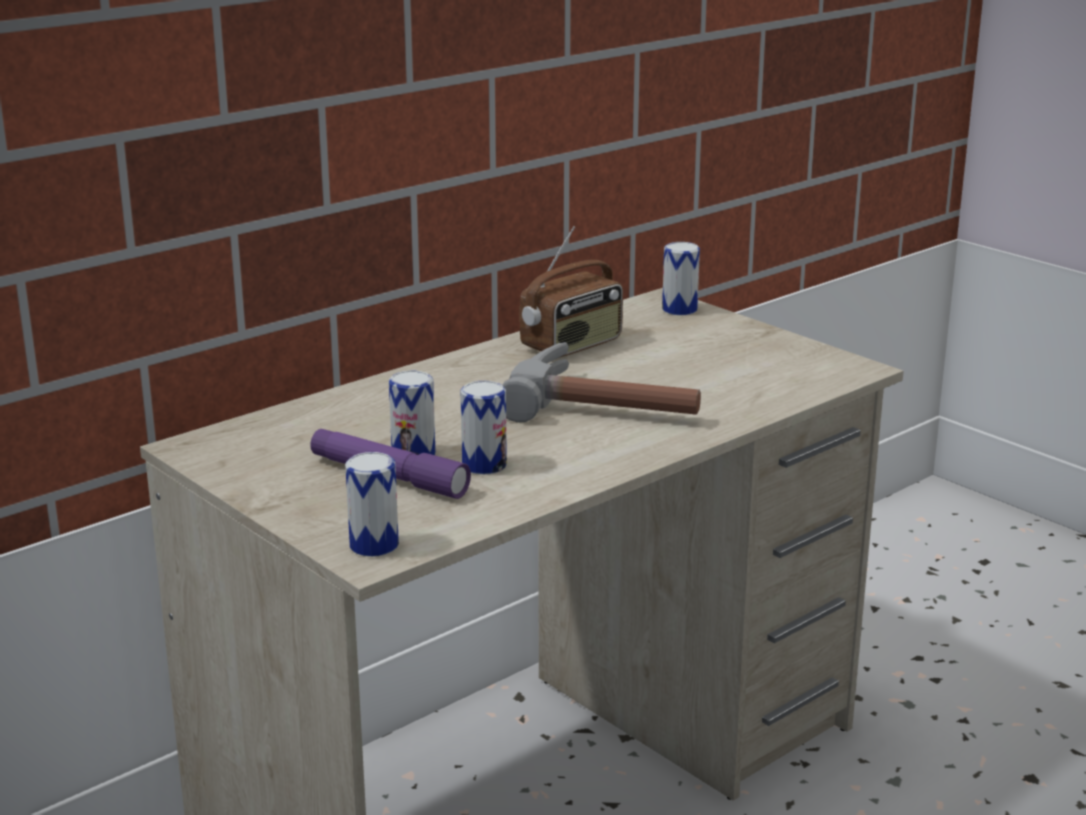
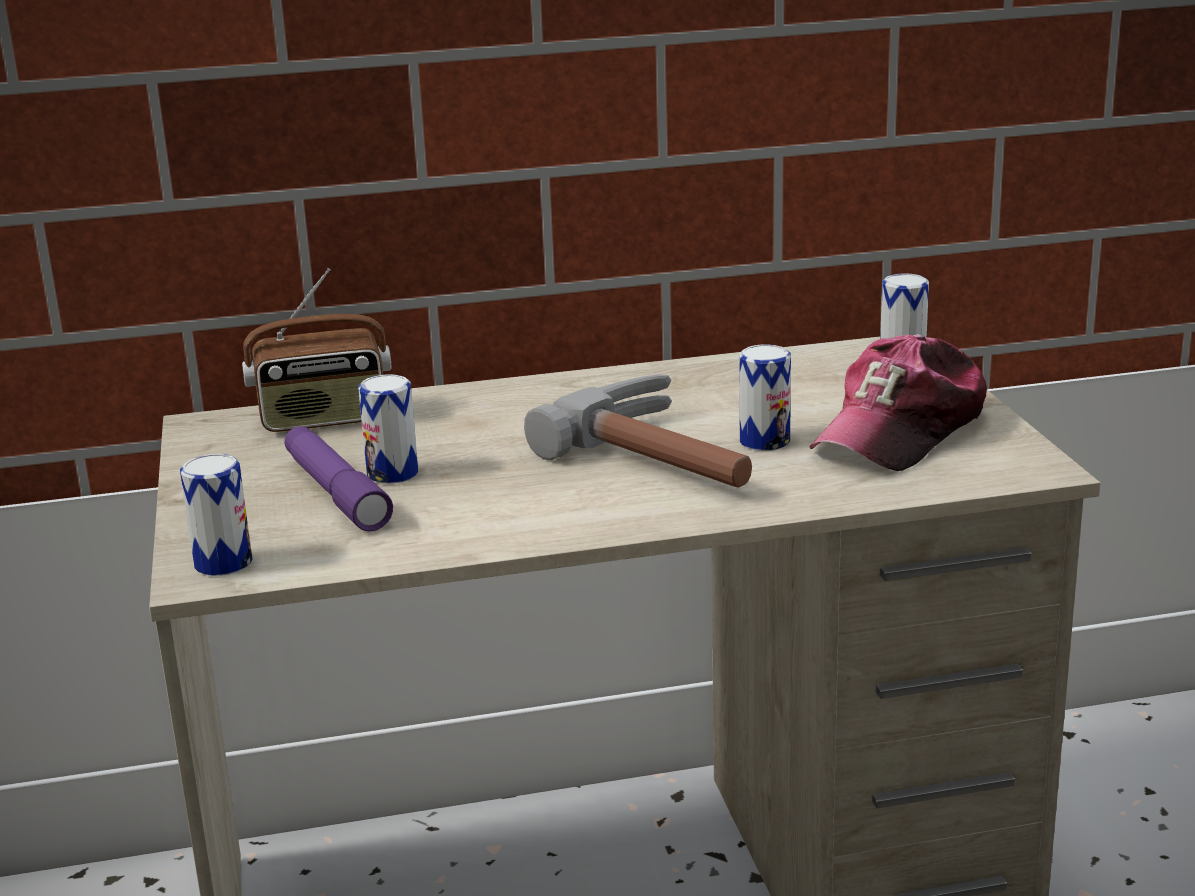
camera: 30 degrees right, 0 degrees up
(484, 465) = (445, 500): can -> can (764, 441)
(572, 345) = (720, 383): radio -> radio (323, 420)
(742, 359) = (901, 431): none -> cap

